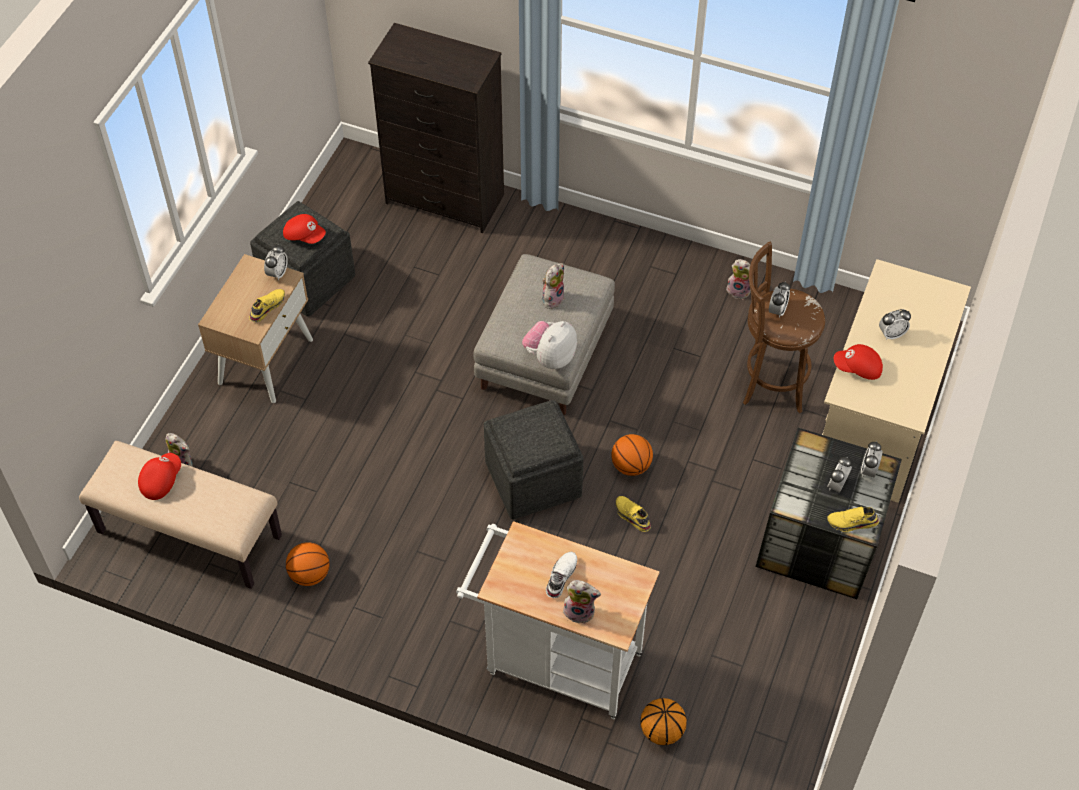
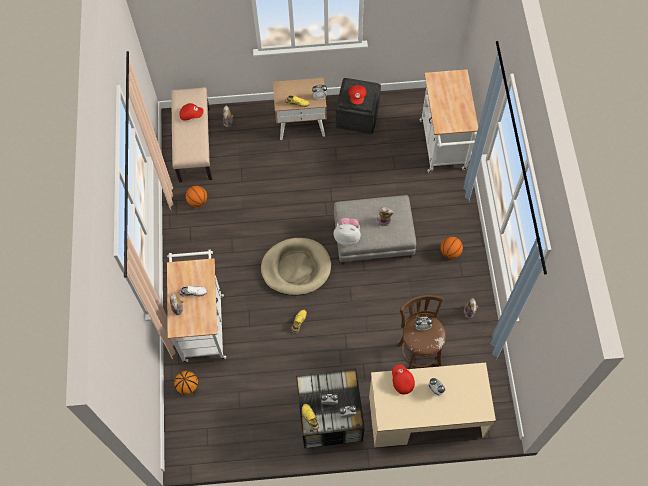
camera: 65 degrees right, 10 degrees up
(445, 200) = (444, 148): black dresser -> white cart
(532, 480) = (296, 268): grey ottoman -> beige dog bed
(631, 466) = (328, 308): basketball -> basketball (450, 252)

